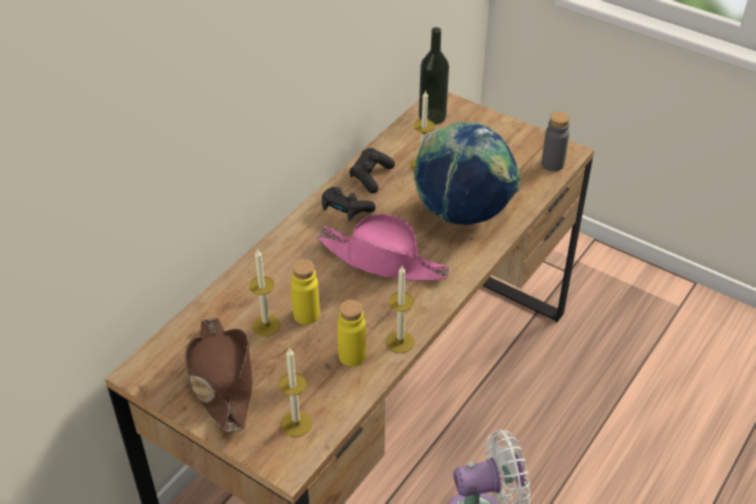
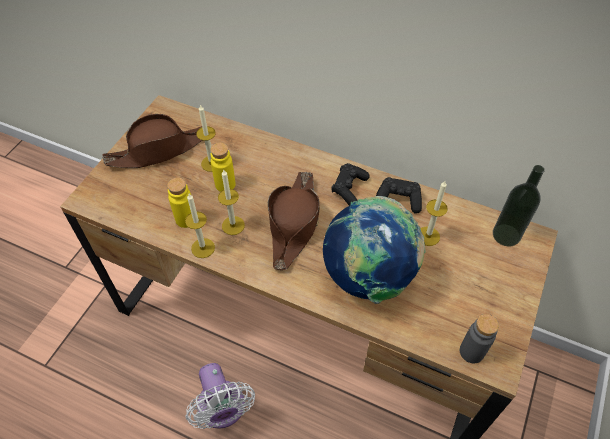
camera: 80 degrees right, 10 degrees up
(296, 423) = (120, 197): candle -> candle (233, 225)
(383, 260) = (293, 224): pink hat -> brown hat

